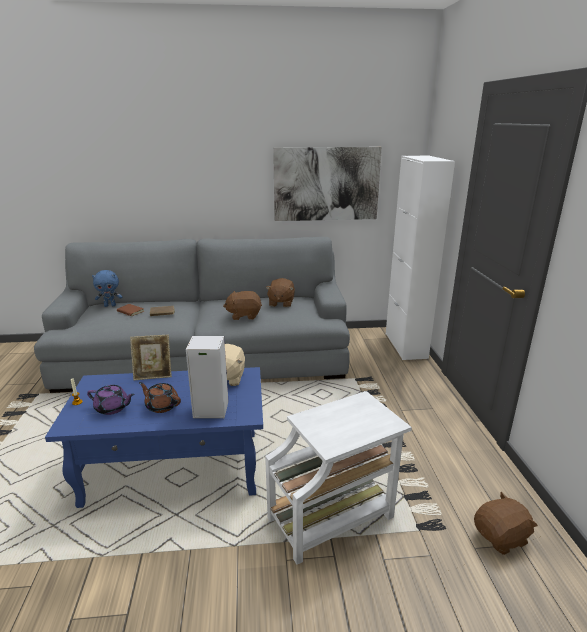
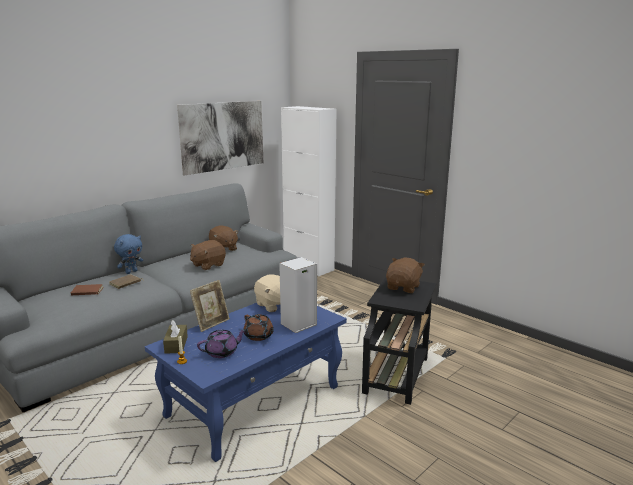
camera: 40 degrees left, 5 degrees down
(100, 384) = (176, 345): none -> brown tissue box
(110, 305) = (50, 294): blue plush toy -> blue plush toy (131, 272)
(161, 406) = (259, 336): brown teapot -> brown teapot turned 120 degrees counterclockwise
(333, 516) = (397, 374): white side table -> black side table
(501, 537) = (482, 342): brown plush toy -> brown plush toy (403, 287)

